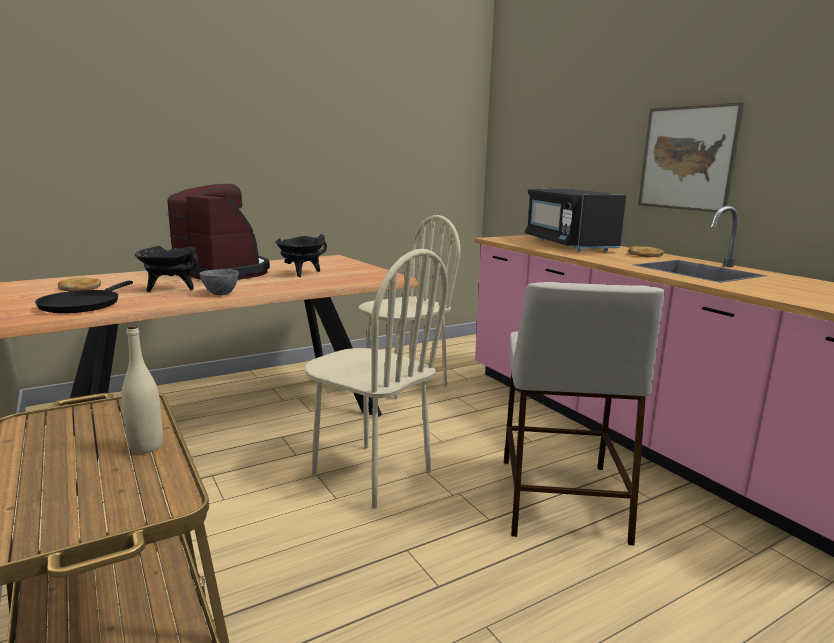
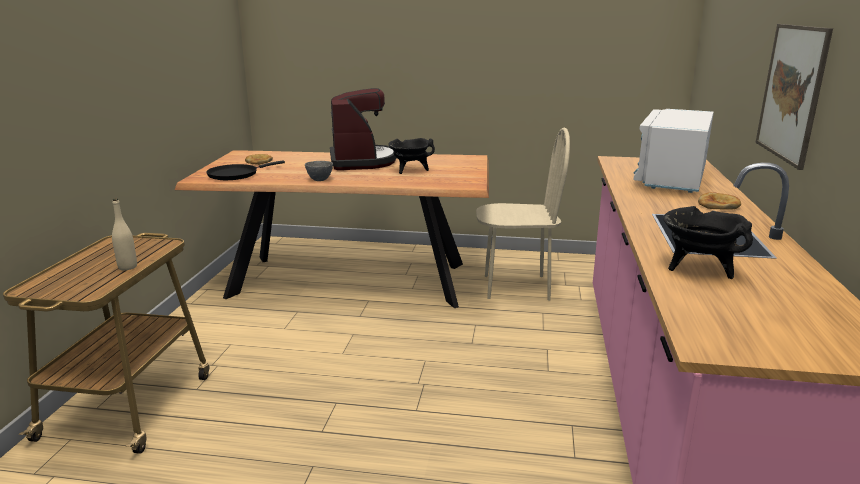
camera: 40 degrees right, 5 degrees up
(170, 289) = (301, 170): black cooking pot -> black cooking pot (698, 269)
(371, 474) = (386, 347): beige chair -> none
(560, 497) = (495, 420): beige stool -> none
(568, 244) = (672, 178): black microwave -> white microwave

